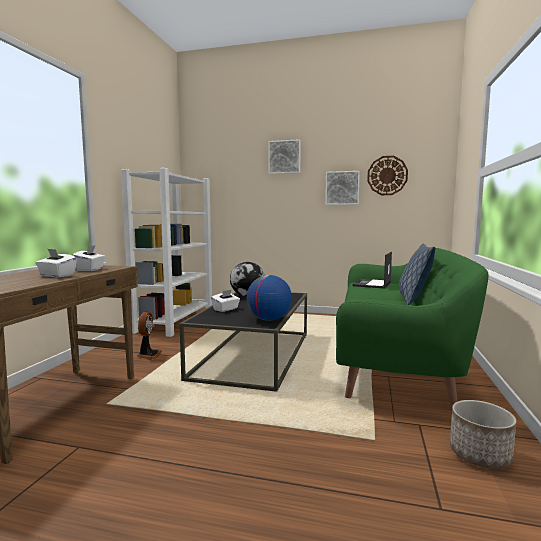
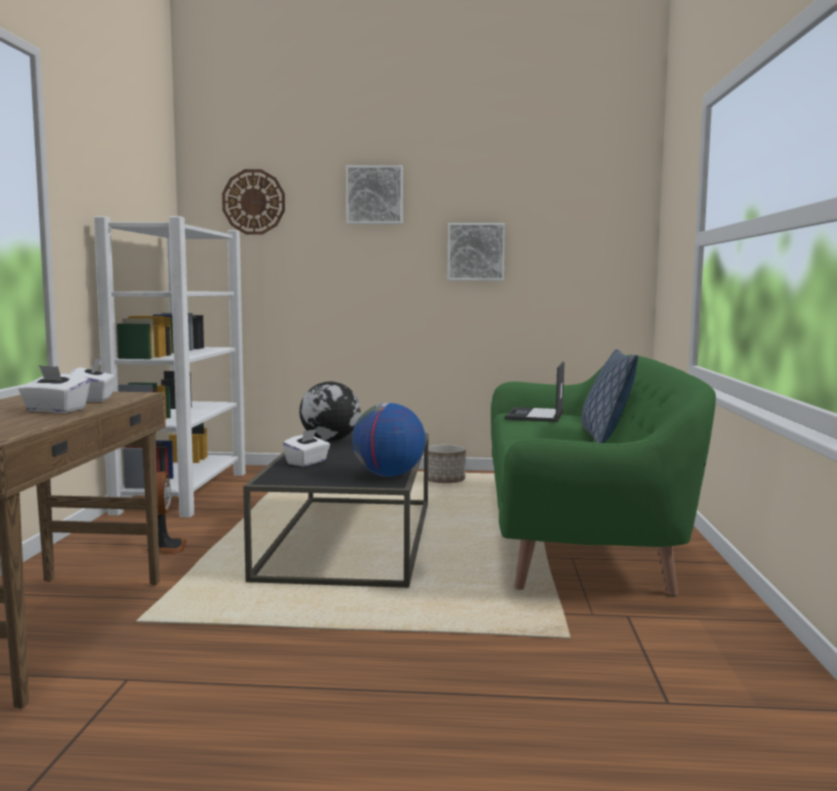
camera: 10 degrees left, 0 degrees up
(387, 175) = (550, 232): wall clock -> wall clock (254, 202)
(480, 455) = (711, 644): planter -> planter (445, 481)

